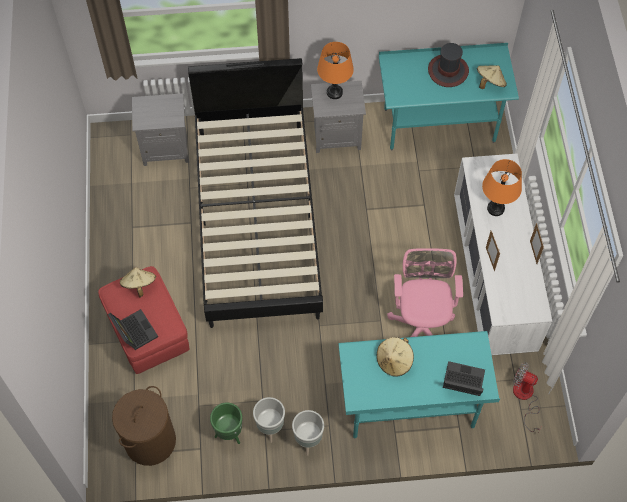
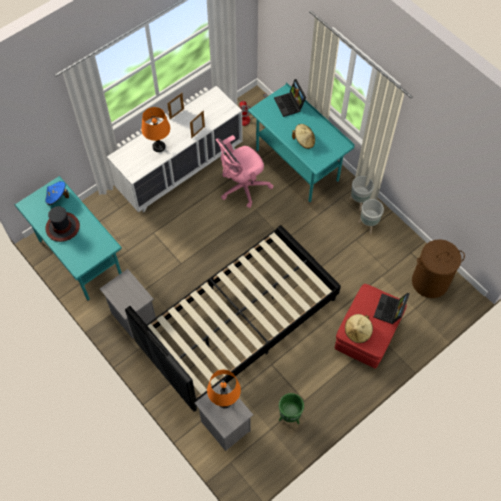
camera: 125 degrees left, 0 degrees up
(229, 434) = (389, 243): green planter -> green planter (290, 416)
(334, 92) = (122, 299): orange table lamp -> orange table lamp (224, 401)
(489, 83) = (57, 197): beige hat -> blue hat

